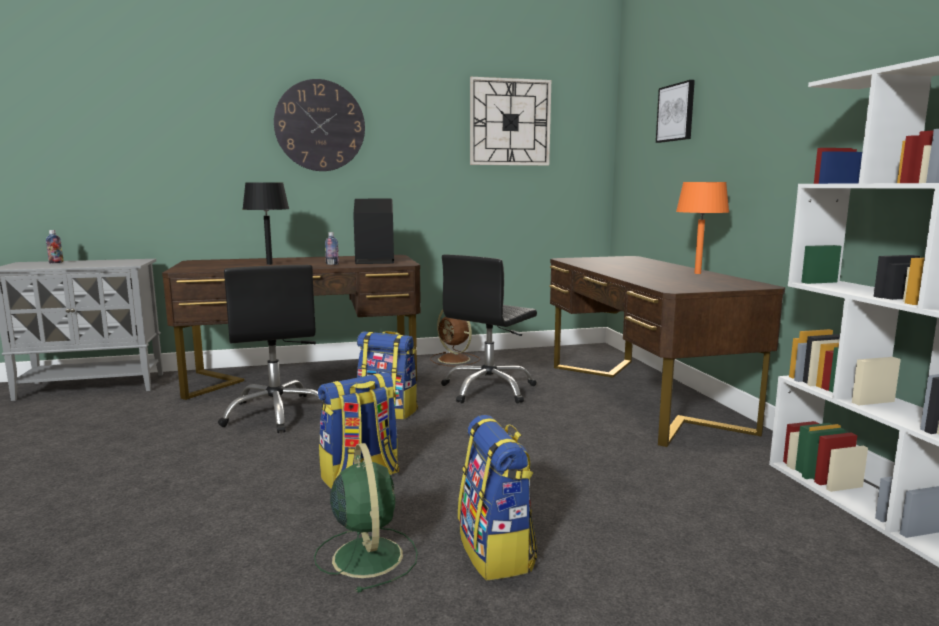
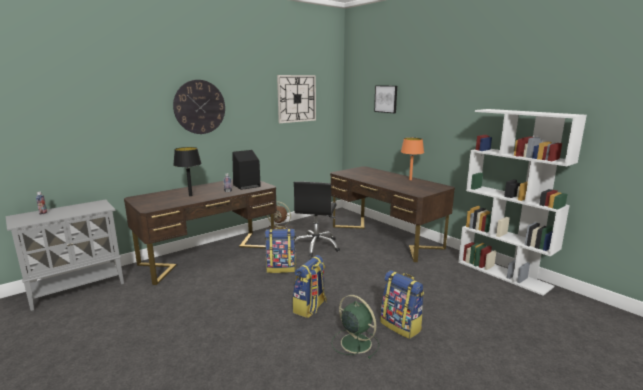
camera: 25 degrees left, 5 degrees up
(277, 413) = (224, 282): black office chair -> none

